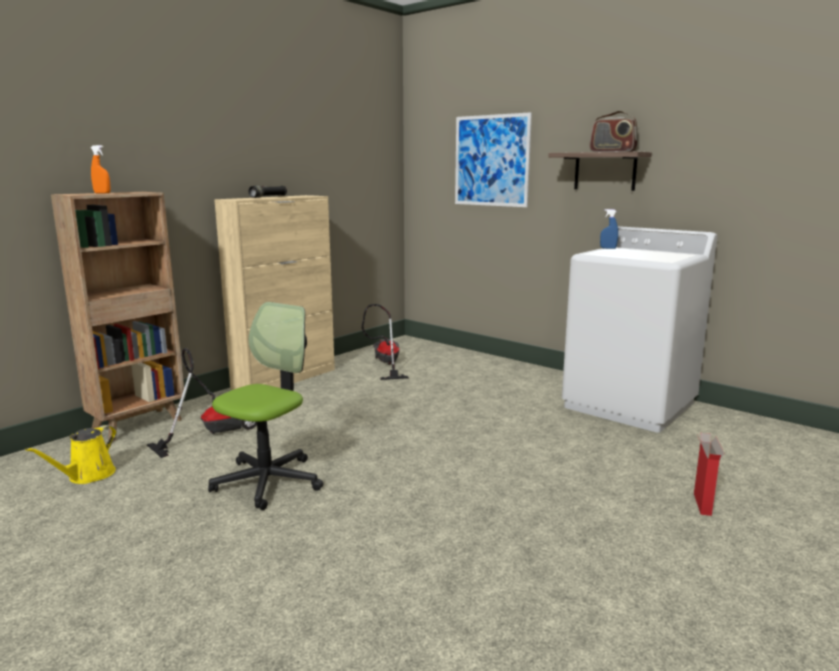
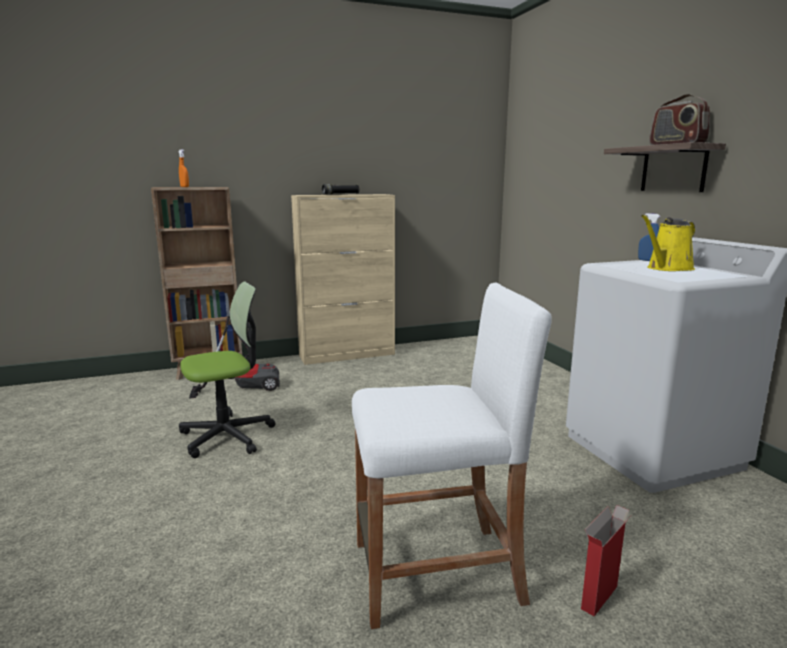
camera: 30 degrees right, 0 degrees up
(88, 476) = (134, 400): yellow watering can -> yellow watering can (667, 268)
(385, 364) = (443, 357): vacuum cleaner -> none
(491, 161) = (570, 161): picture -> none
(594, 525) = (437, 573): none -> white stool

